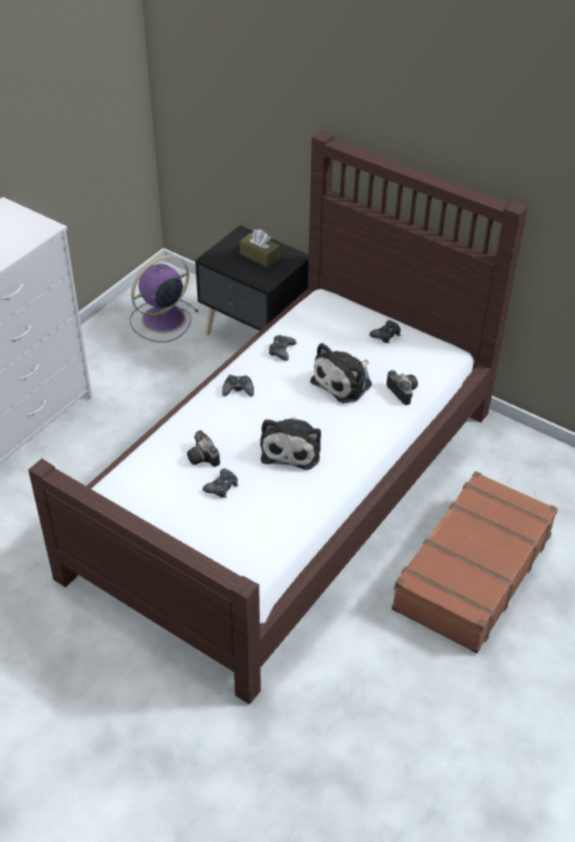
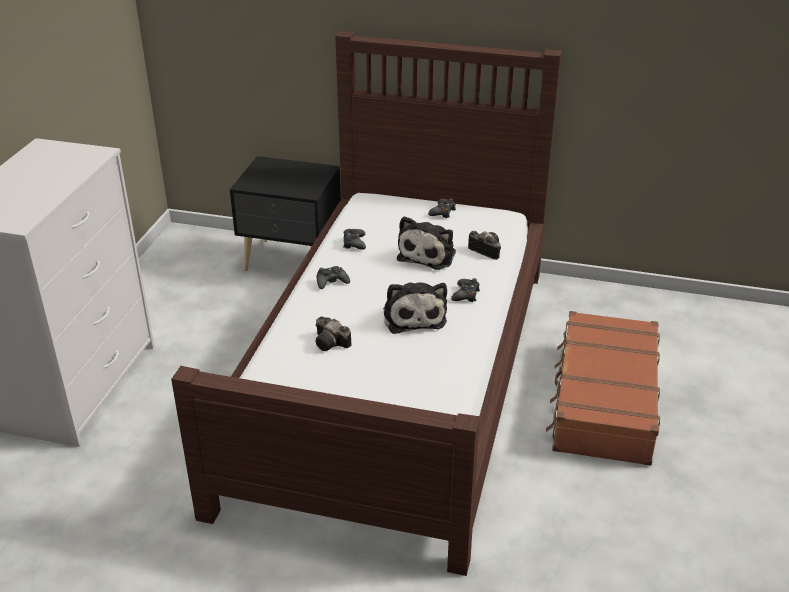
camera: 20 degrees left, 10 degrees down
(161, 320) = (193, 268): purple fan -> none
(222, 487) = (365, 363): black game controller -> black game controller (466, 295)
(259, 256) = (290, 175): brown tissue box -> none

